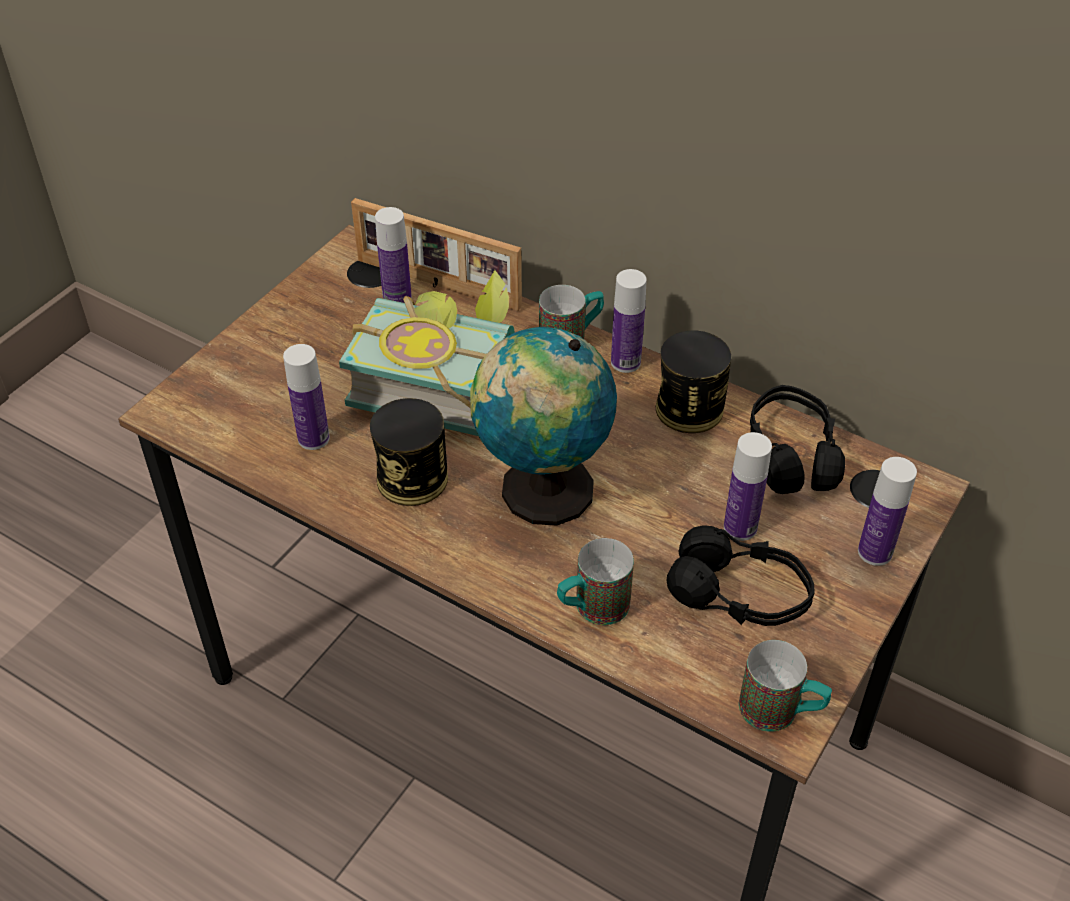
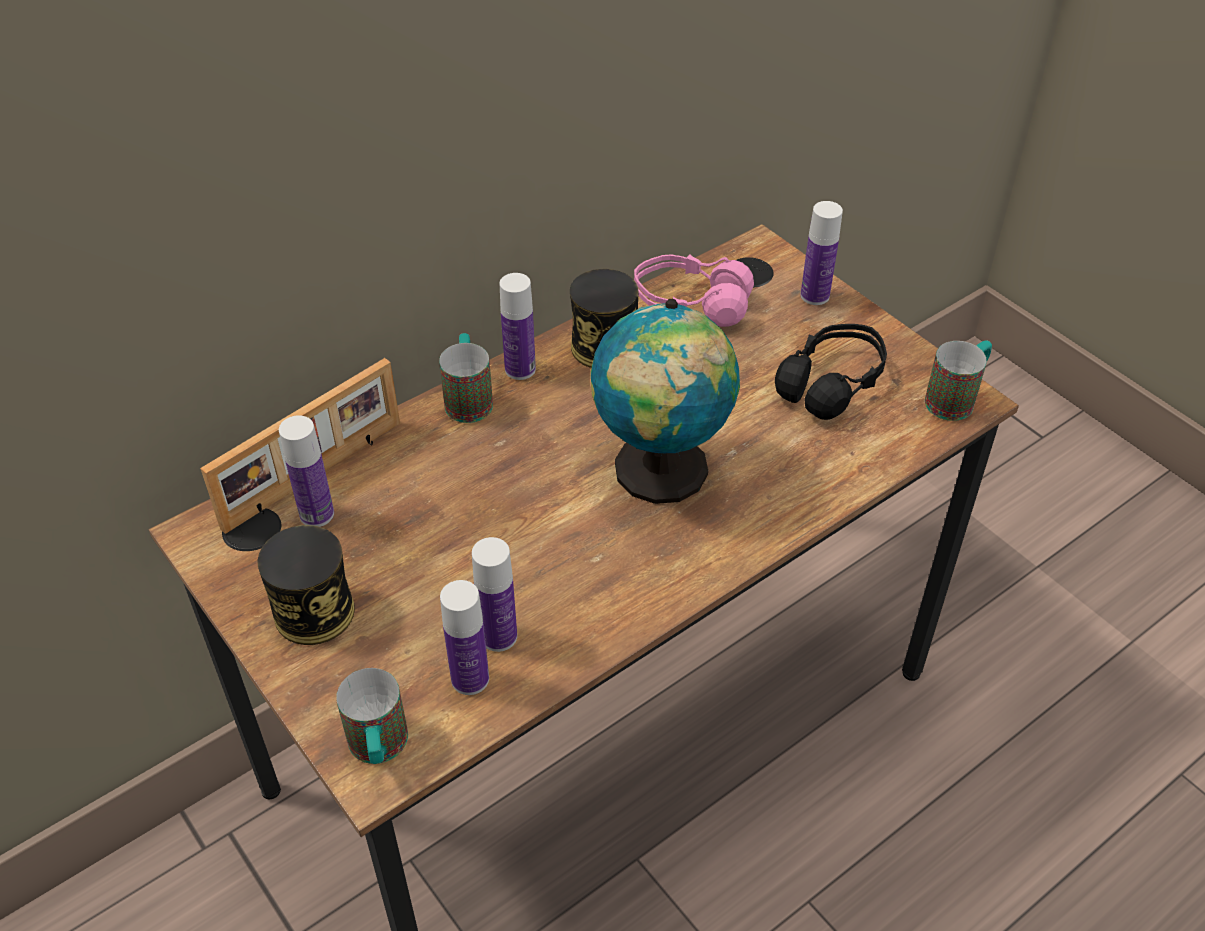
camera: 70 degrees left, 0 degrees up
(412, 478) = (599, 565): can -> can (314, 612)
(438, 379) = (465, 510): book -> none
(592, 609) = (815, 478): mug -> mug (379, 750)
(740, 527) = (759, 360): bottle -> bottle (470, 679)
(791, 454) = (690, 304): black headphones -> pink headphones

